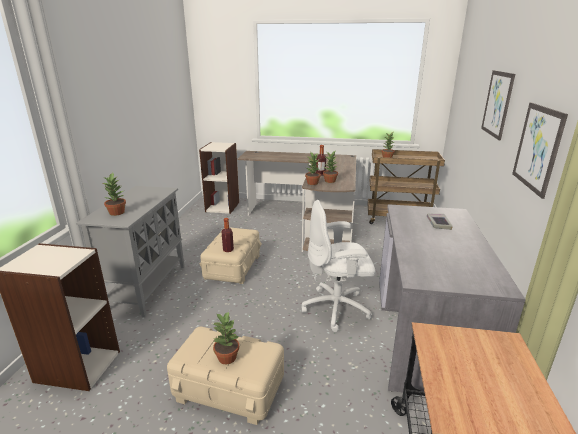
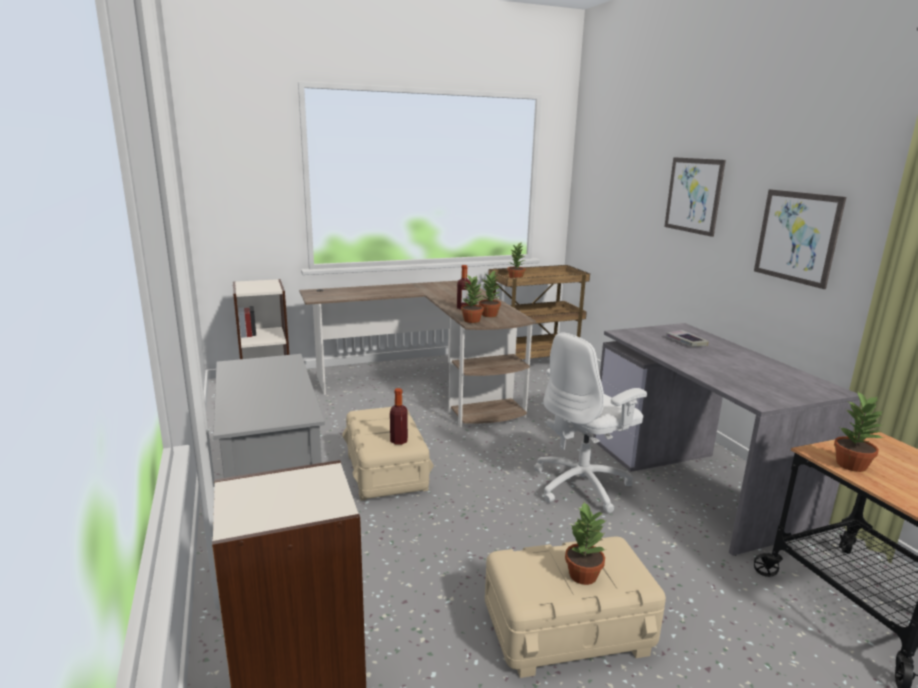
camera: 30 degrees left, 5 degrees down
(117, 212) = (265, 405): potted plant -> potted plant (851, 464)

